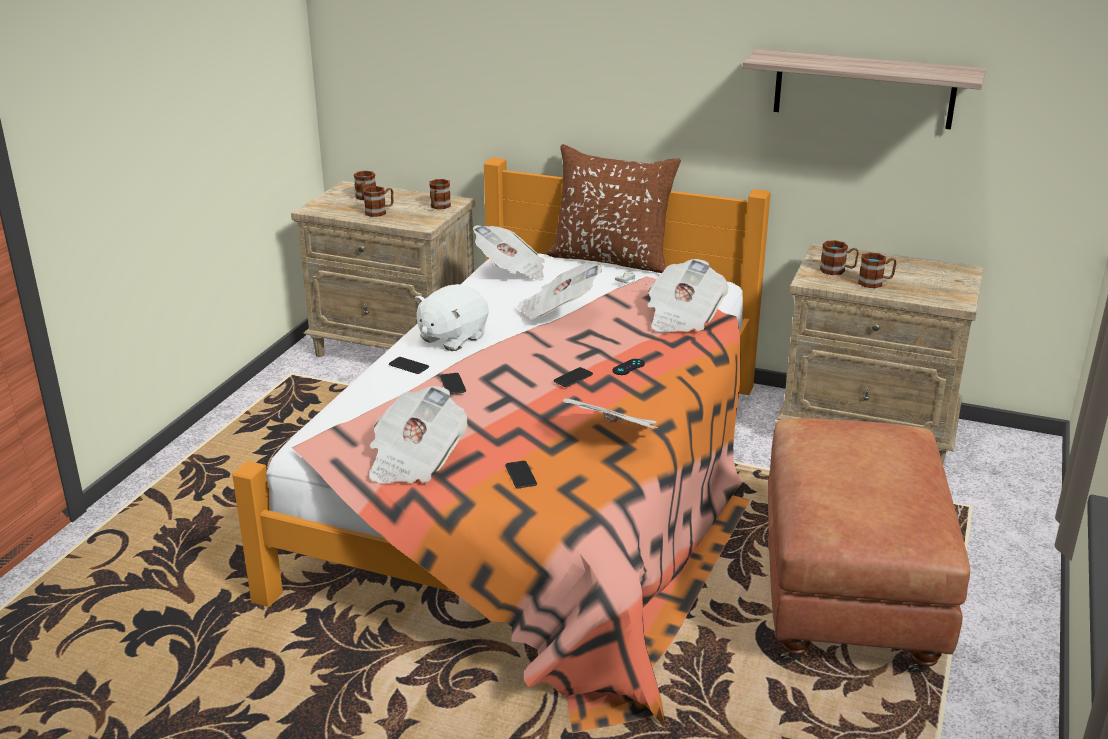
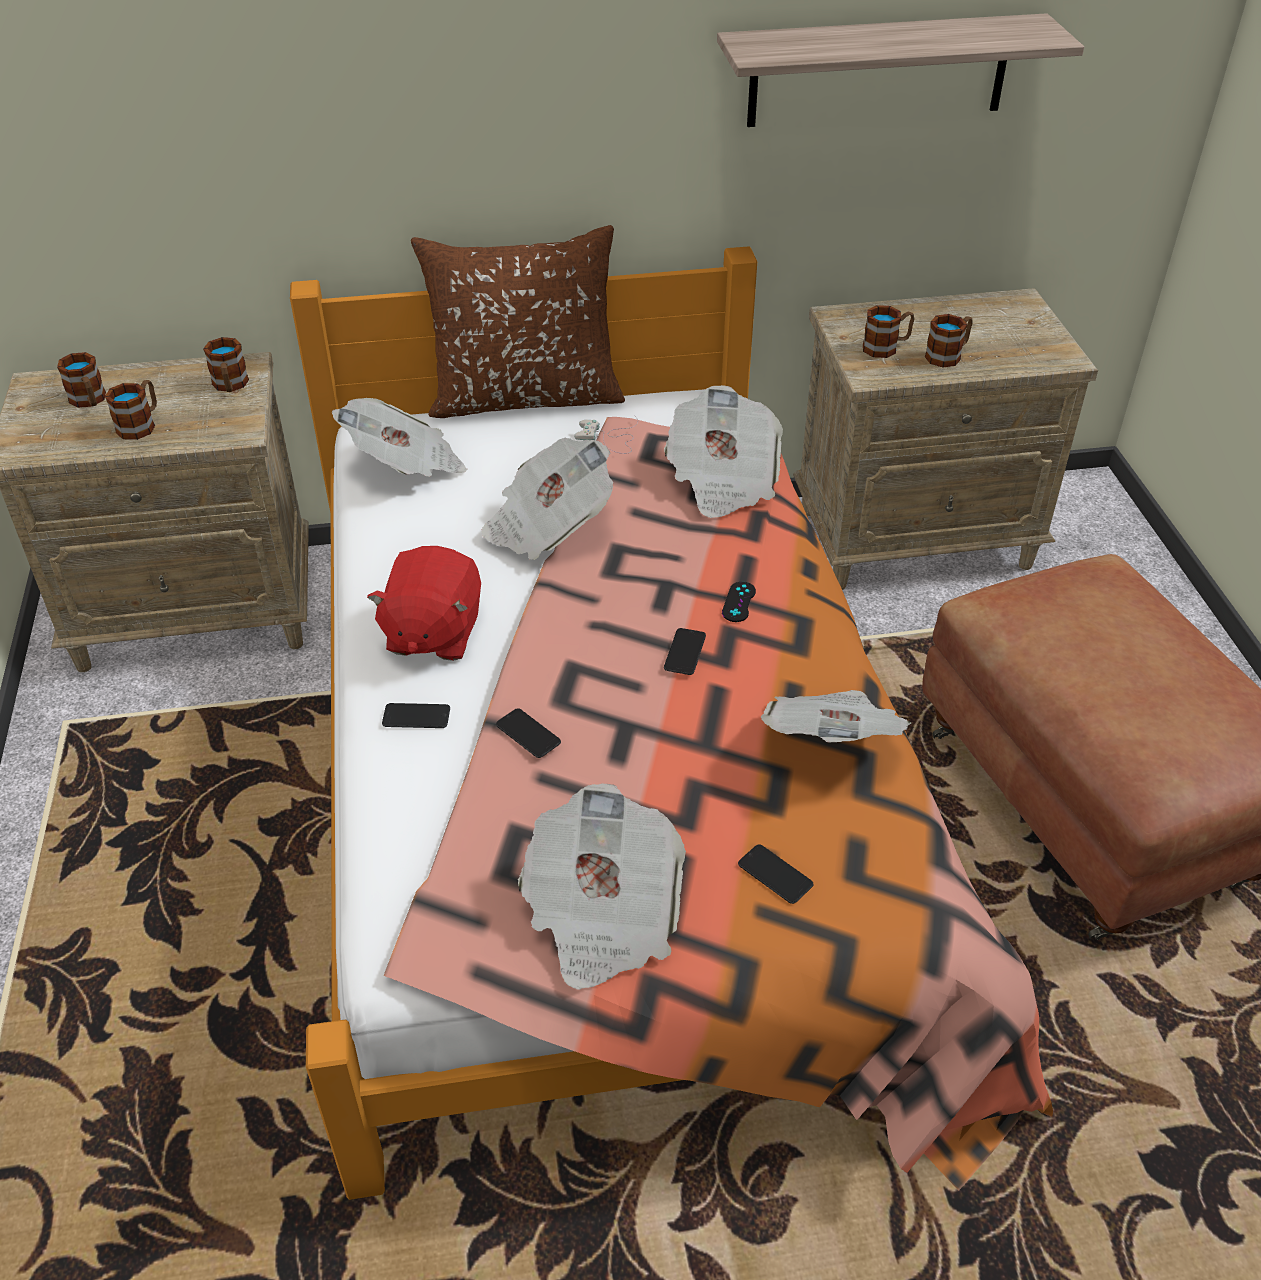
camera: 30 degrees left, 15 degrees up
(452, 338) = (432, 633): white plush toy -> red plush toy

